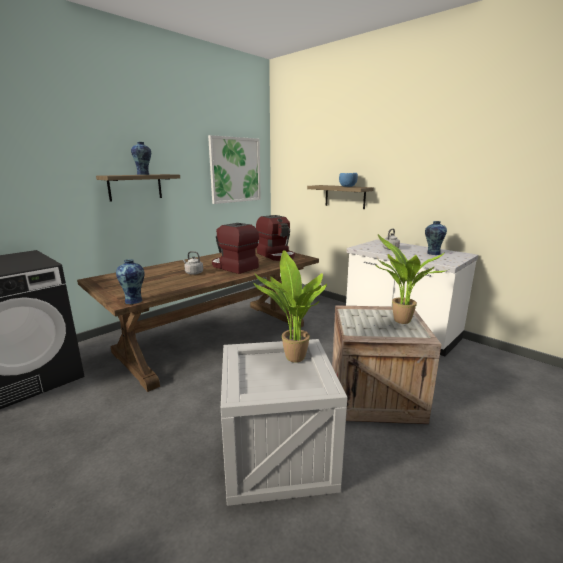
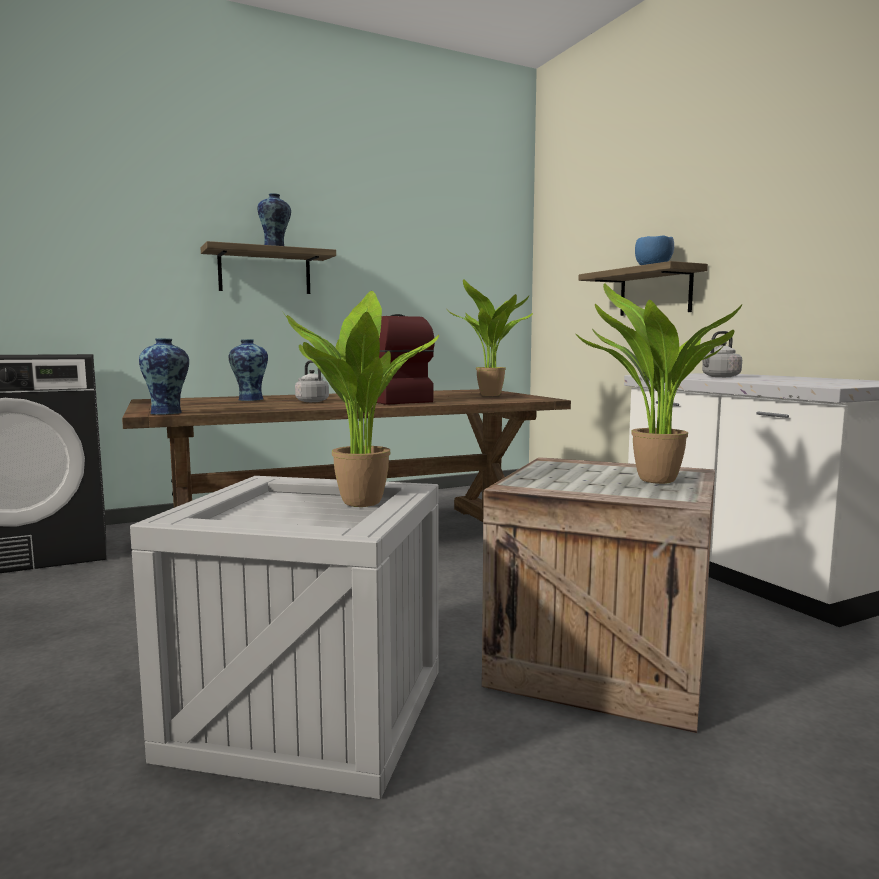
camera: 20 degrees right, 10 degrees down
(235, 170) = (457, 258): picture -> none
(276, 255) = (492, 395): coffee machine -> potted plant
(432, 253) = (815, 380): vase -> vase (250, 399)

